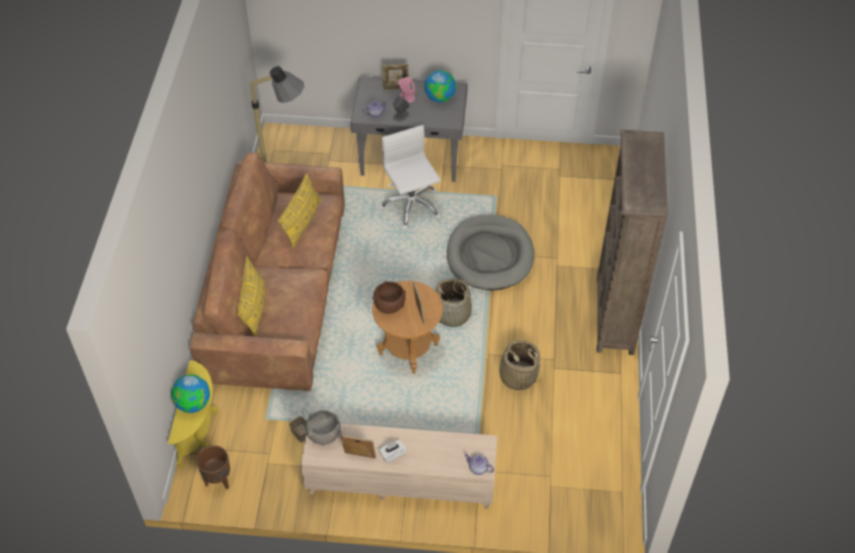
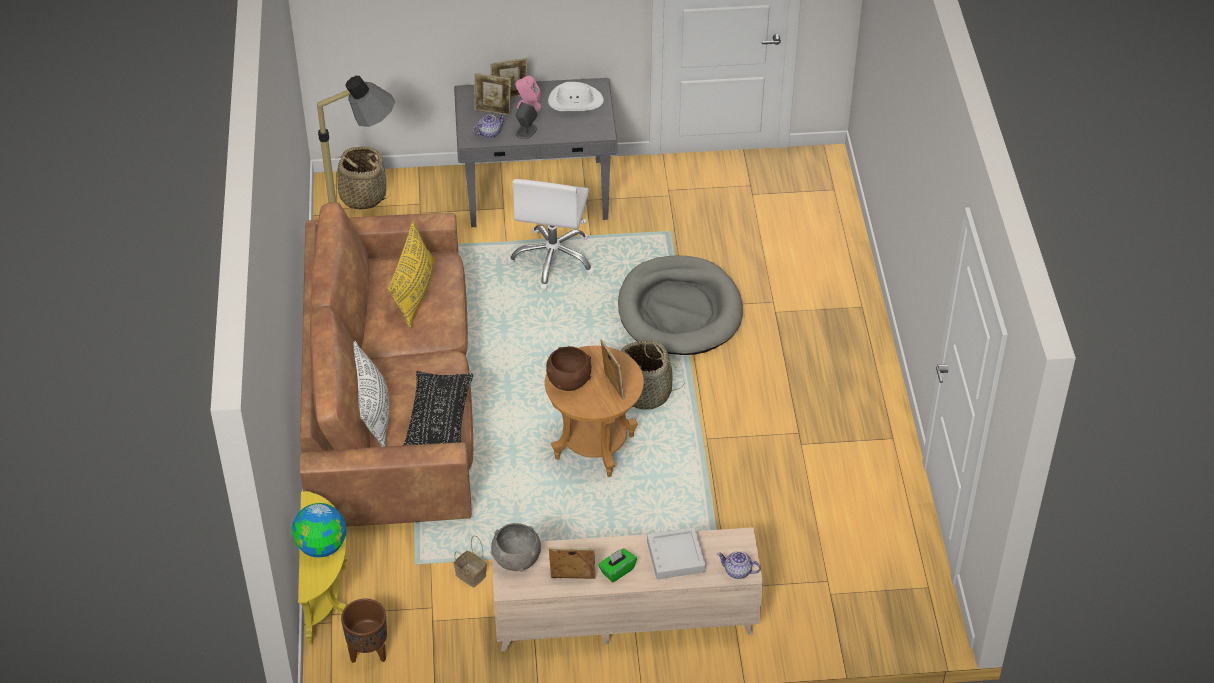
camera: 10 degrees left, 5 degrees down
(254, 308) = (373, 413): yellow pillow -> white pillow
(297, 320) = (439, 420): none -> black pillow
(381, 98) = (493, 111): none -> picture frame
(392, 454) = (617, 571): white tissue box -> green tissue box
(411, 206) = (553, 259): white office chair -> white office chair turned 135 degrees counterclockwise
(436, 450) = (675, 556): none -> grey tray
(439, 97) = (575, 101): globe -> white hat
(518, 376) = (754, 460): basket -> basket (362, 196)
(614, 315) = (868, 366): brown bookcase -> none

